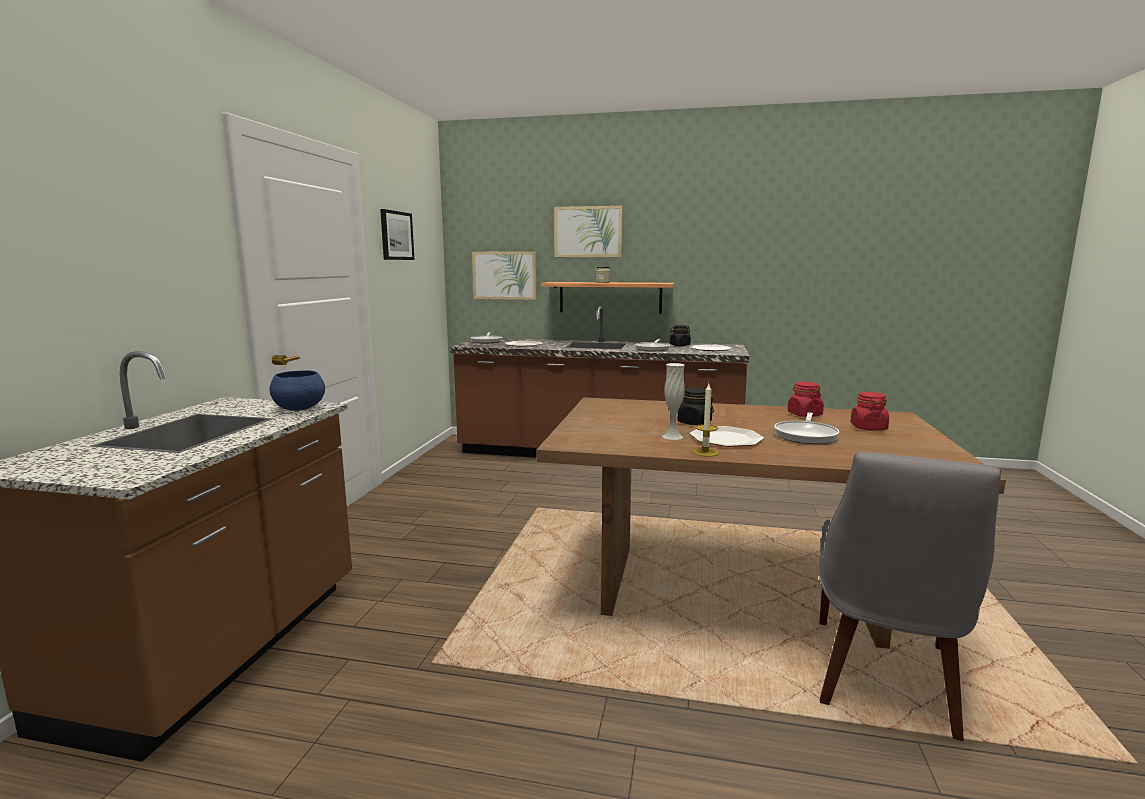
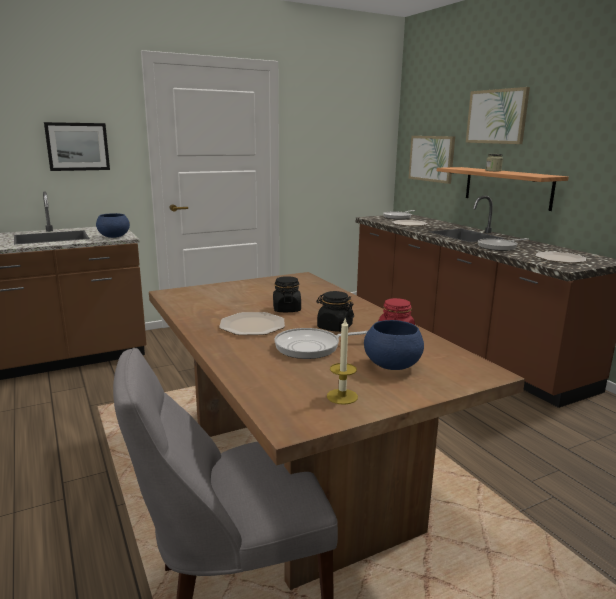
camera: 50 degrees right, 5 degrees up
(396, 235) = (322, 123): picture -> picture (77, 146)
(672, 436) = (231, 311): white vase -> none
(679, 345) = (546, 249): black jar -> black jar (334, 327)
(705, 452) = (200, 327): candle -> candle (342, 396)
(868, 428) = (392, 366): red jar -> blue bowl

